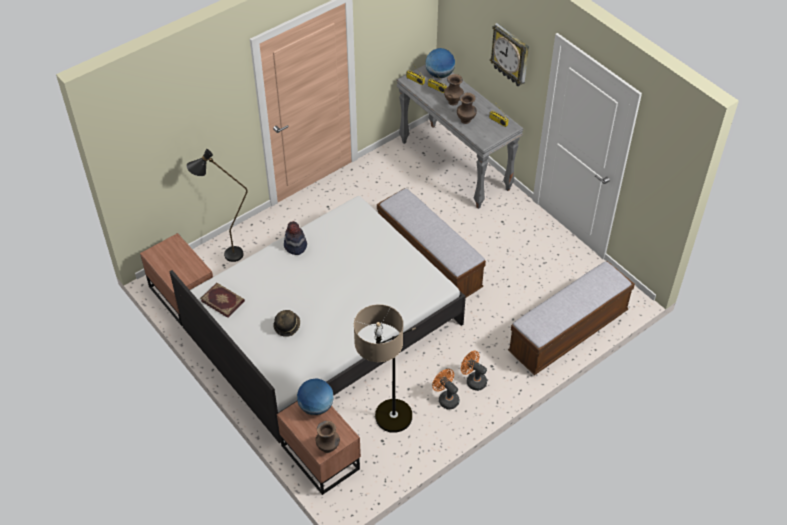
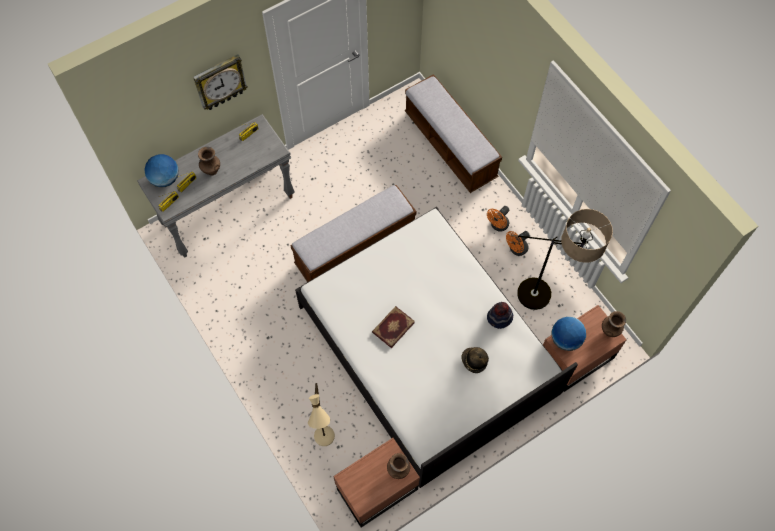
camera: 85 degrees left, 15 degrees up
(223, 300) = (436, 424): book -> book (392, 327)
(226, 256) = (326, 443): black floor lamp -> beige floor lamp
(295, 246) = (368, 351): hat -> hat (499, 318)
(466, 120) = (242, 162): brown vase -> brown vase (398, 470)

